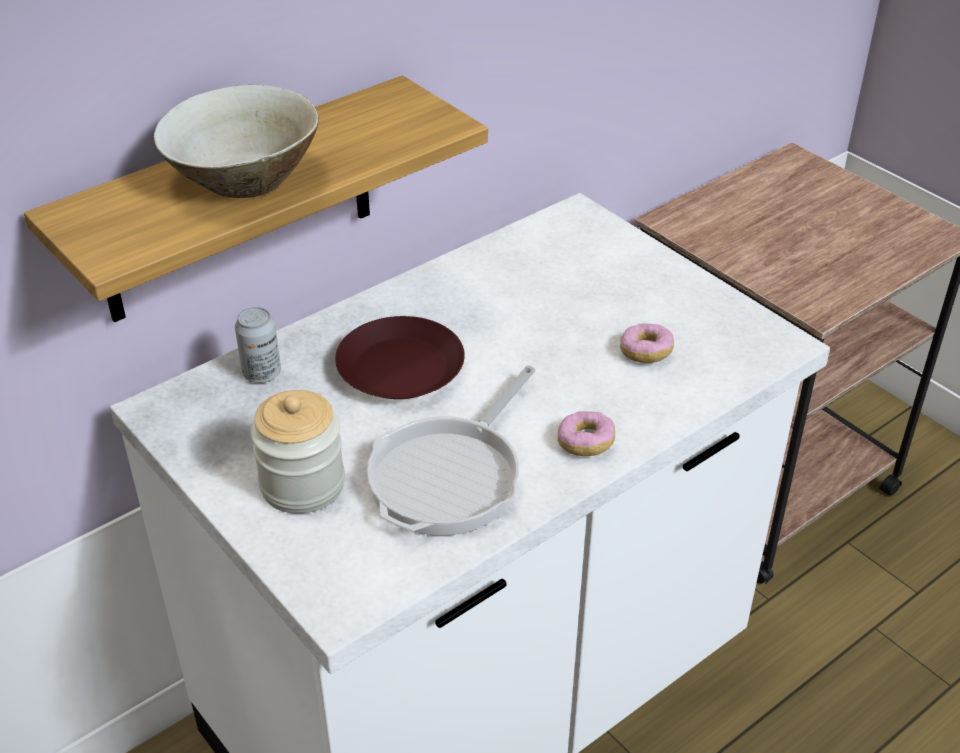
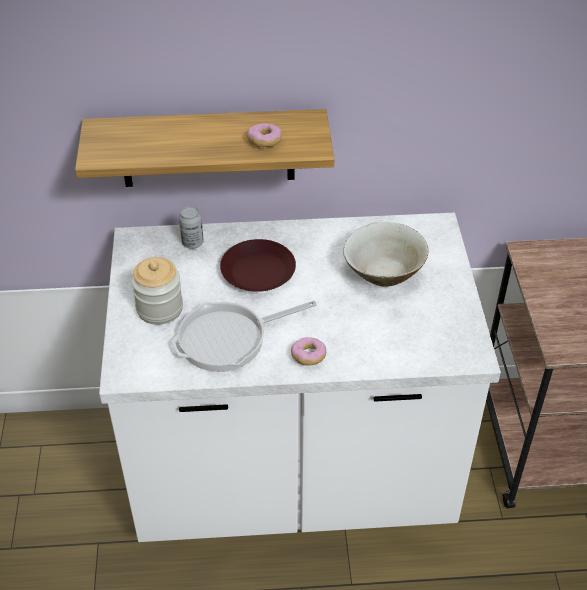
camera: 35 degrees right, 5 degrees up
(243, 179) = (187, 140): beige bowl -> beige bowl (383, 272)
(645, 352) = (391, 324): donut -> donut (264, 141)

